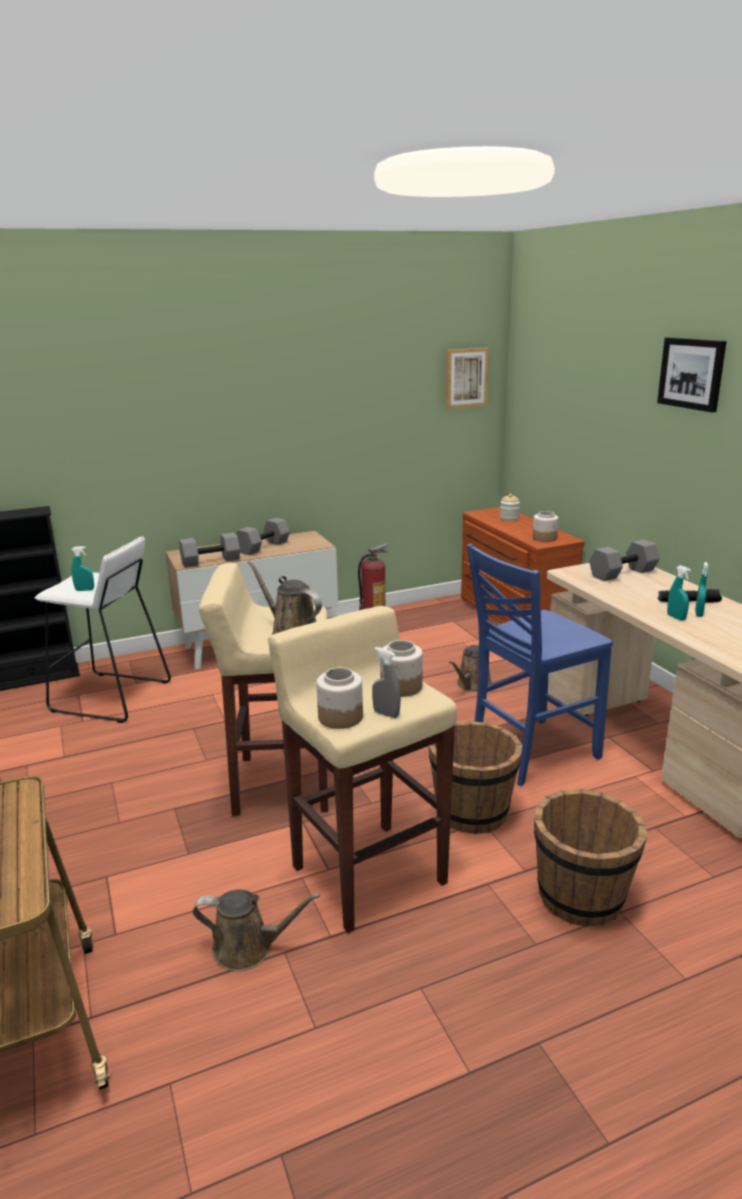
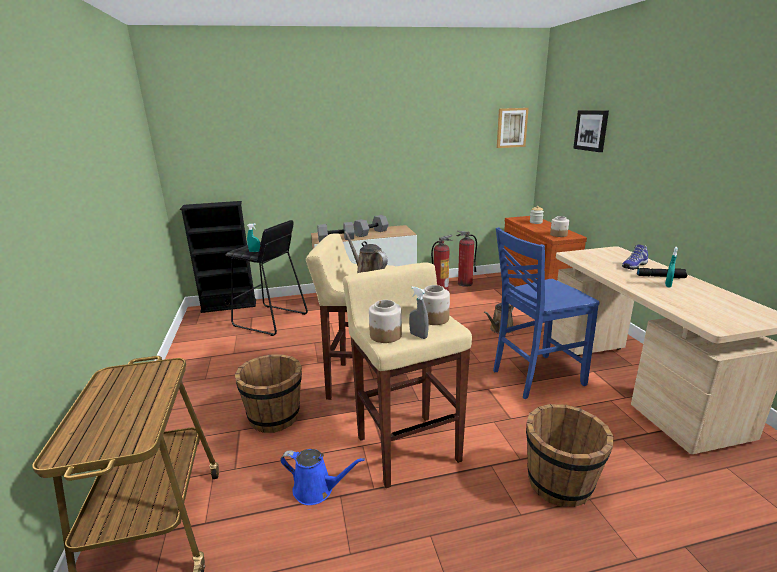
camera: 10 degrees right, 0 degrees up
(111, 697) = (270, 320): white stool -> black stool
(248, 948) = (317, 489): brown watering can -> blue watering can
(409, 615) = (465, 283): none -> fire extinguisher
(472, 811) = (488, 413): brown bucket -> brown bucket (275, 417)
(623, 574) = (612, 257): grey dumbbell -> none
(653, 586) = (633, 266): none -> shoe
(676, 617) = (649, 287): turquoise spray bottle -> none
(692, 373) = (674, 112): picture -> picture (591, 130)

